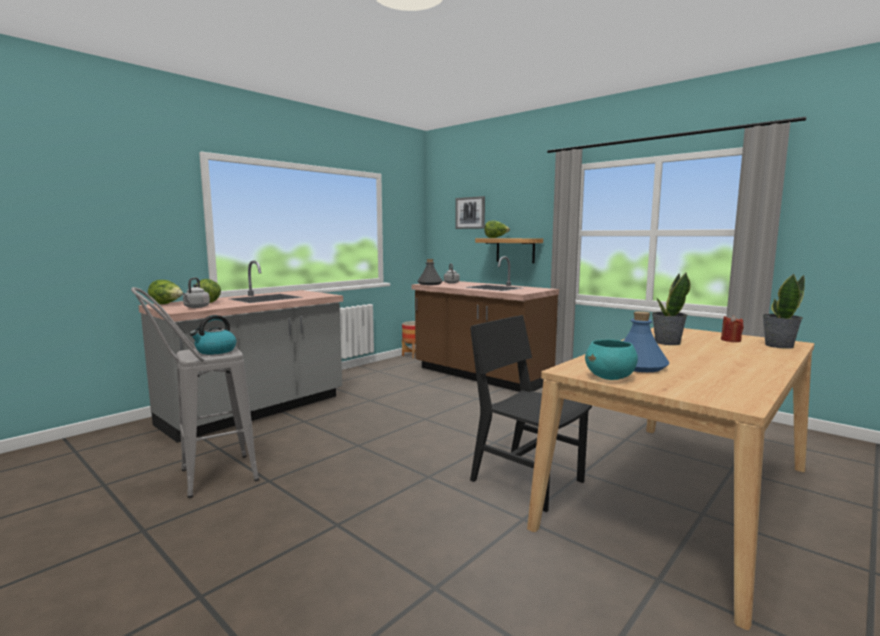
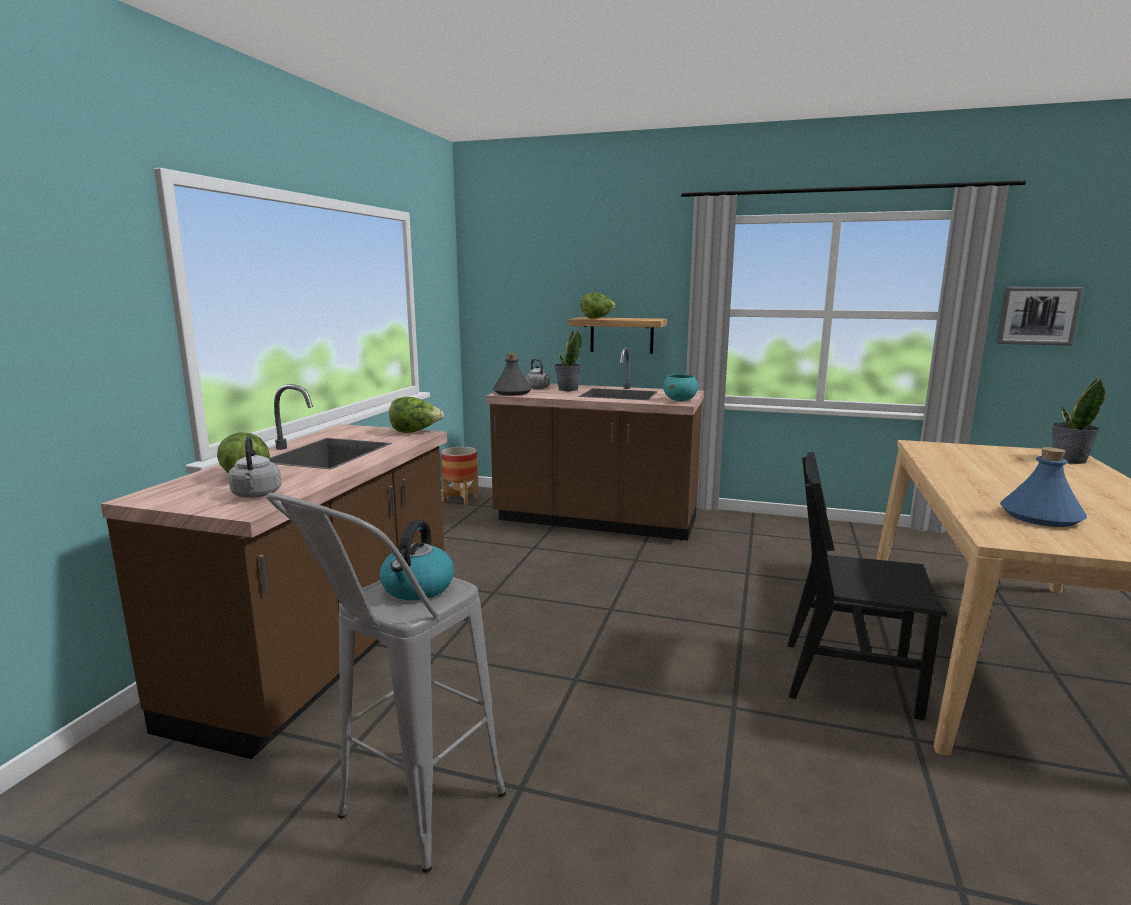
camera: 25 degrees left, 5 degrees up
(167, 304) = (165, 493): lettuce -> lettuce (415, 432)
(255, 411) = (326, 654): grey counter -> brown counter
(470, 213) = (542, 278): picture -> picture (1037, 315)
(610, 378) = (1065, 543): turquoise bowl -> turquoise bowl (680, 400)
(667, 342) = (973, 470): potted plant -> potted plant (568, 389)
(730, 340) = (1014, 457): red candle -> none

